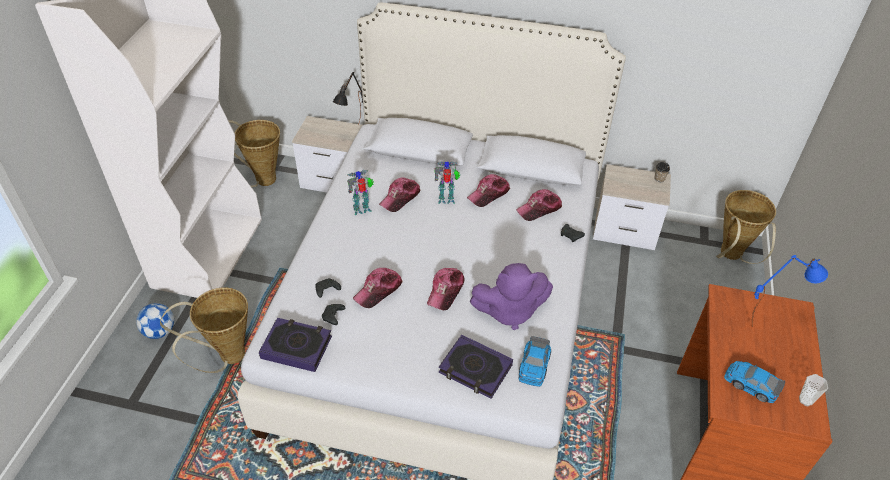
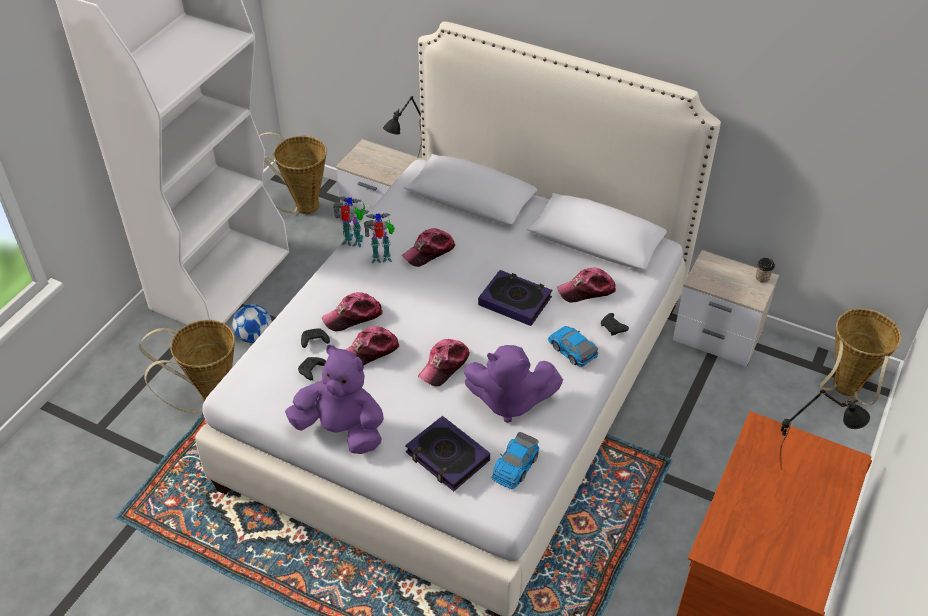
camera: 15 degrees right, 0 degrees up
(160, 331) = (147, 358): football -> football (254, 336)
(296, 347) = (263, 396): book -> book (515, 301)
(376, 364) = (341, 430): none -> purple plush toy
(447, 200) = (482, 262): toy robot -> toy robot (353, 242)
(488, 194) = (533, 263): cap -> cap (353, 316)
(751, 384) = (751, 533): toy car -> toy car (572, 349)
(770, 319) = (807, 465): blue table lamp -> black table lamp
(805, 400) = (810, 563): cup -> none

